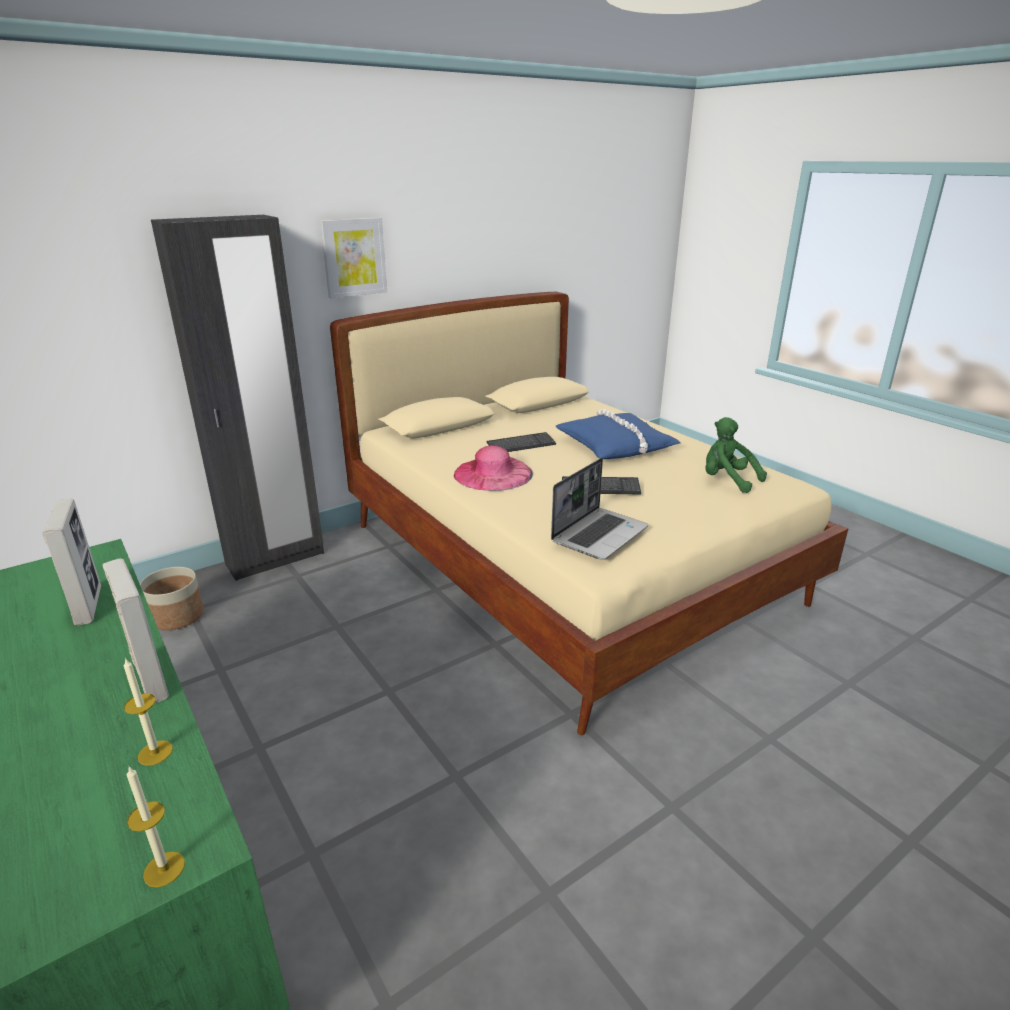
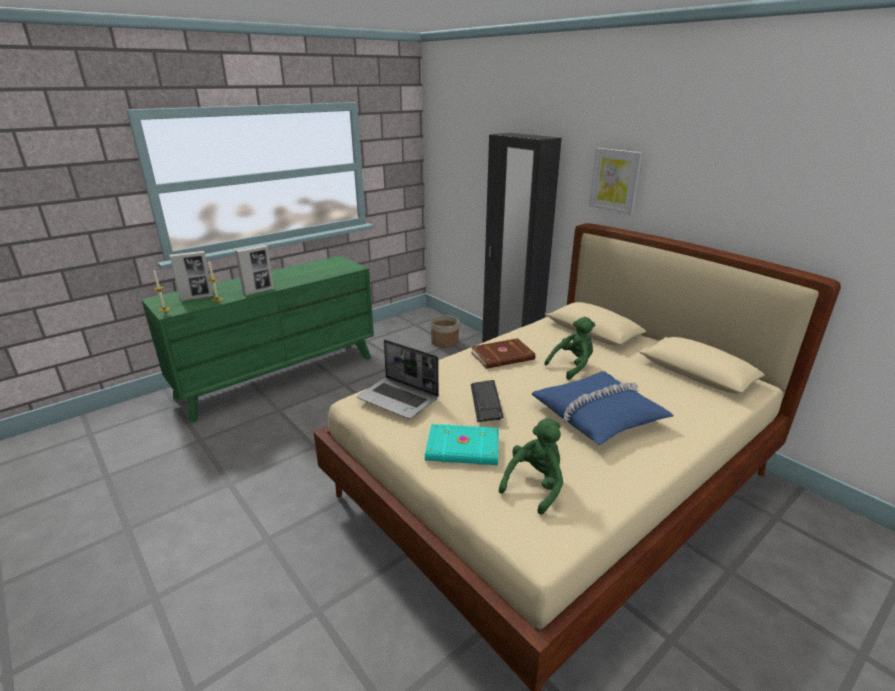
camera: 85 degrees right, 0 degrees up
(88, 605) = (313, 274): picture frame -> picture frame (197, 298)
(493, 473) = (503, 356): pink hat -> brown book
(521, 445) = (572, 366): keyboard -> green plush toy
(685, 505) = (463, 449): none -> turquoise book

